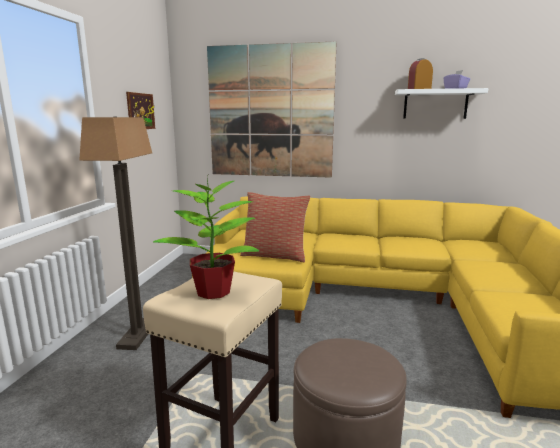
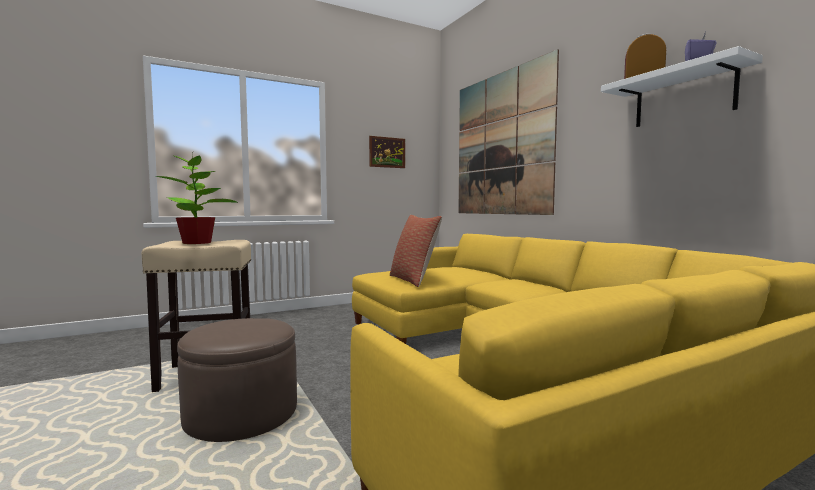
camera: 50 degrees right, 10 degrees down
(137, 335) = (299, 321): floor lamp -> none

